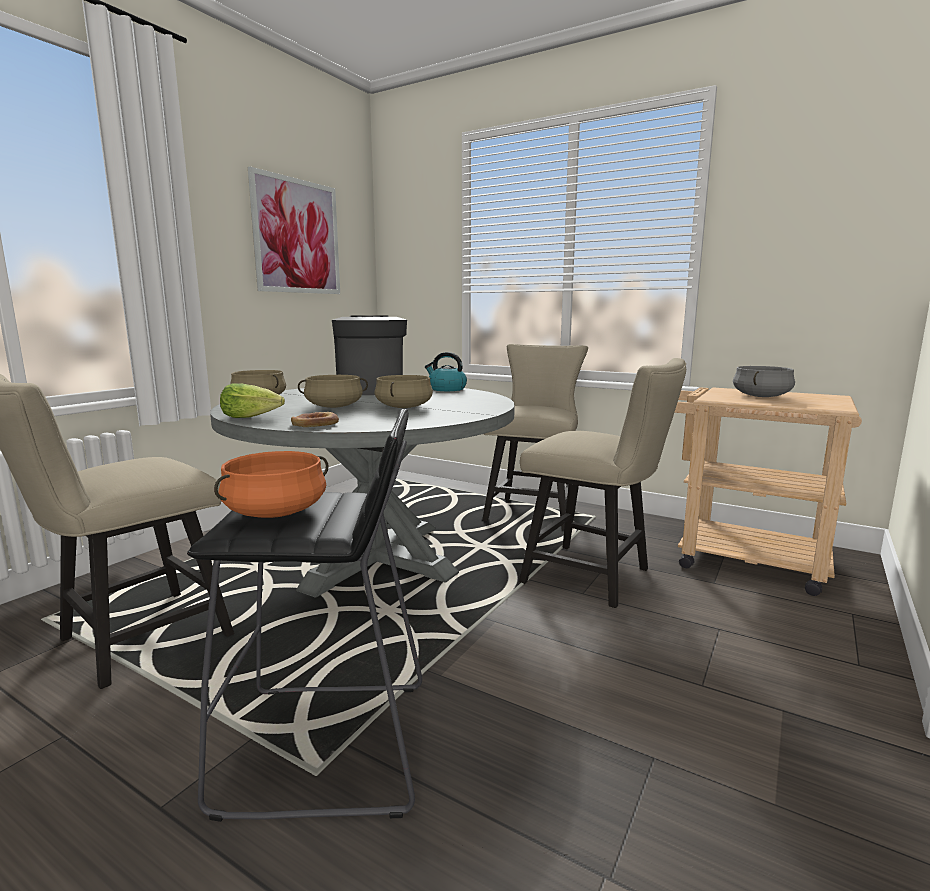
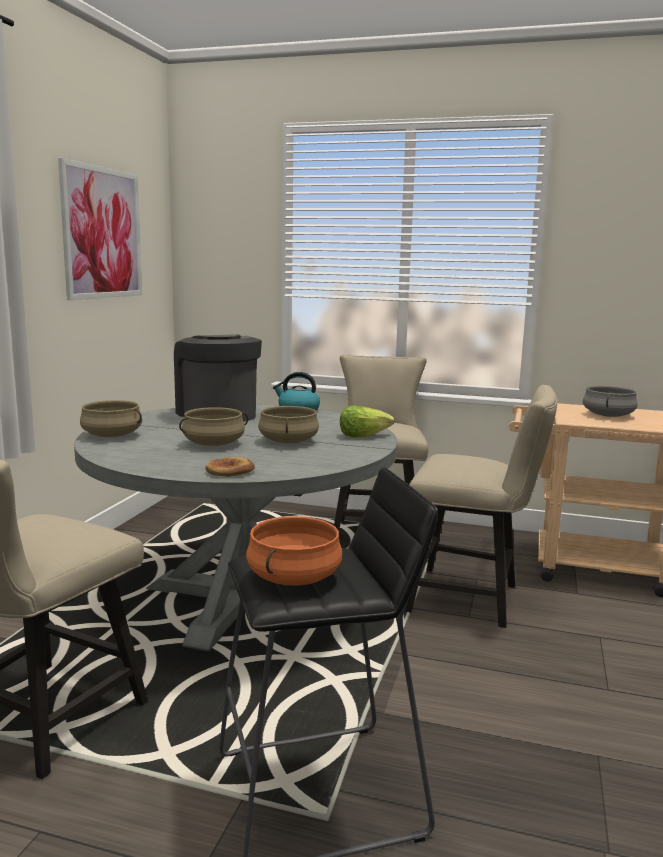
camera: 15 degrees left, 0 degrees up
(251, 417) = (145, 464): lettuce -> lettuce (363, 436)

